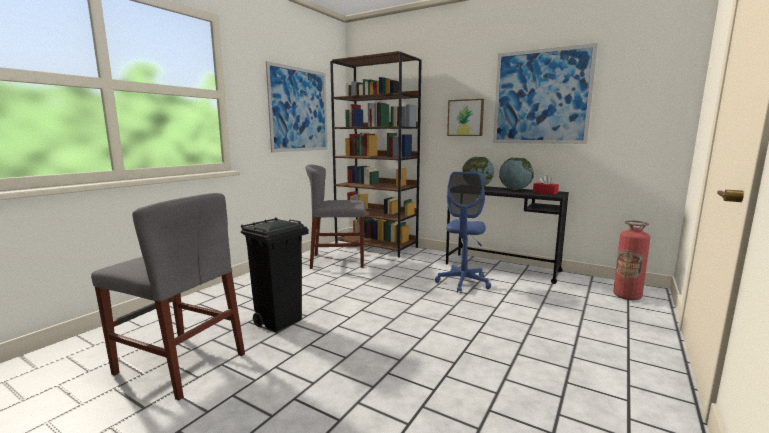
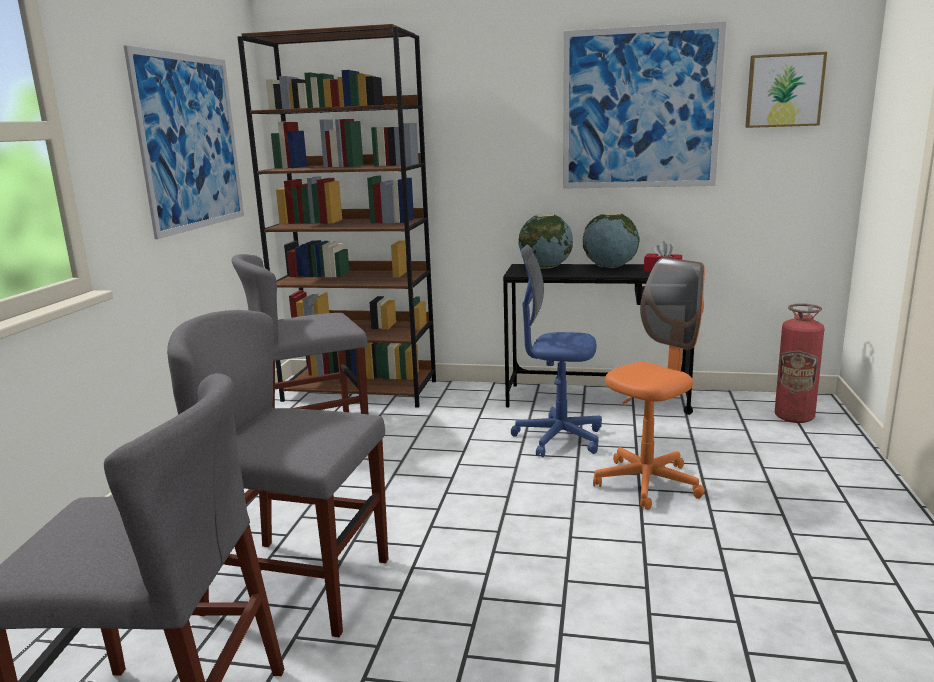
camera: 20 degrees left, 5 degrees up
(280, 321) = (299, 585): black trash can -> grey chair
(463, 283) = (558, 438): blue office chair -> blue office chair turned 105 degrees clockwise
(465, 118) = (511, 145): picture -> picture (784, 90)
(498, 313) = (647, 483): none -> orange office chair

